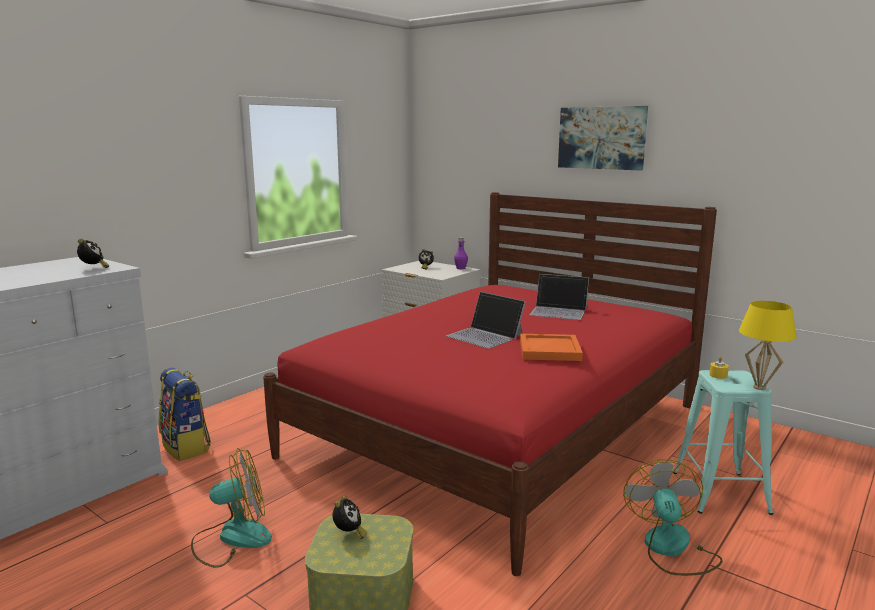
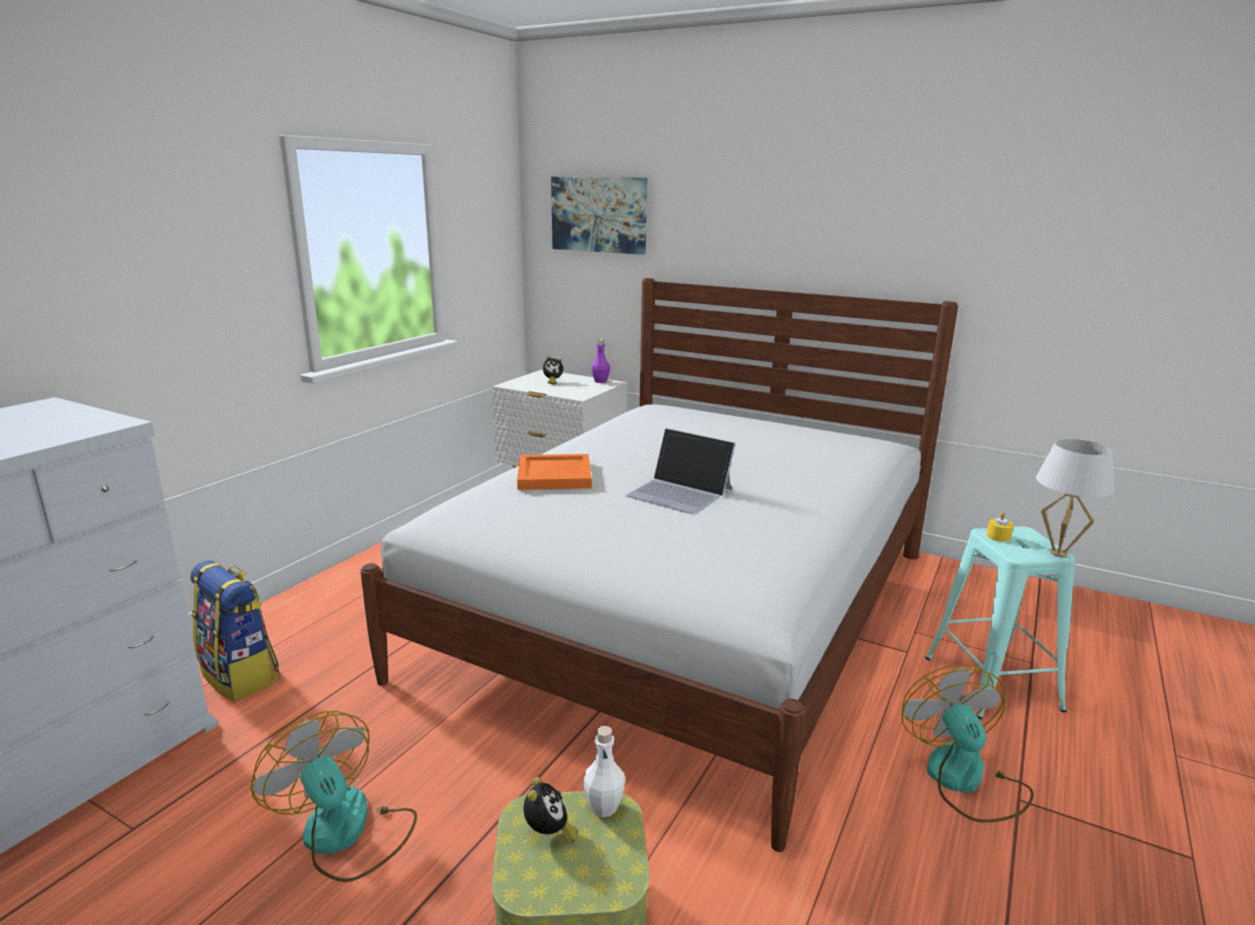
camera: 10 degrees left, 5 degrees up
(93, 268) = (69, 426): alarm clock -> none
(232, 538) = (345, 834): fan -> fan turned 105 degrees counterclockwise
(389, 524) = (604, 807): none -> white bottle
(499, 430) = (687, 610): red bed -> white bed
(548, 350) = (775, 512): orange tray -> orange tray (553, 475)
(559, 311) = (759, 446): laptop -> none
(601, 138) = (800, 205): picture -> picture (599, 214)
(759, 387) = (1058, 553): yellow table lamp -> white table lamp

